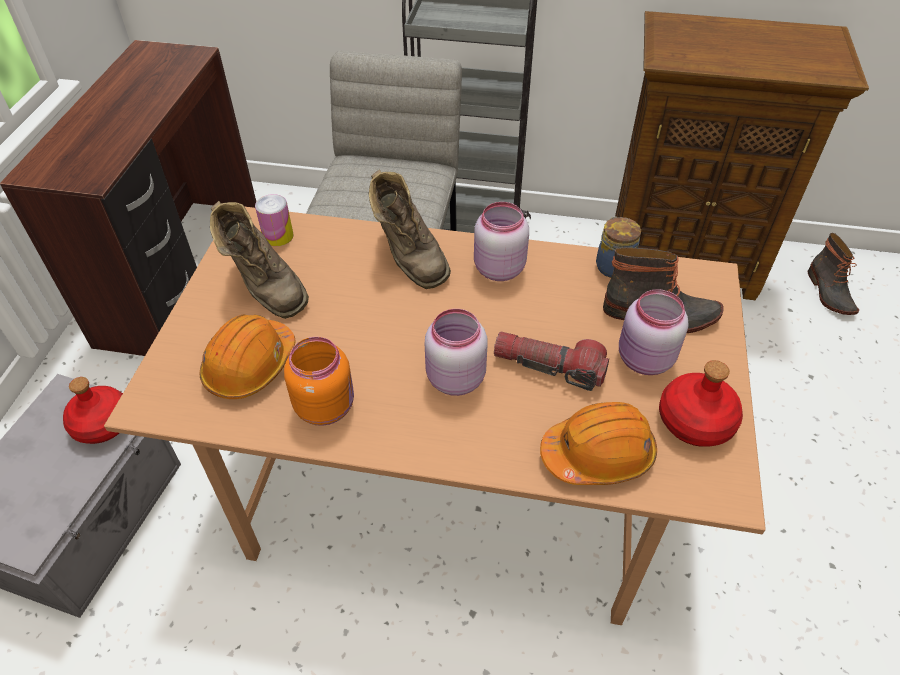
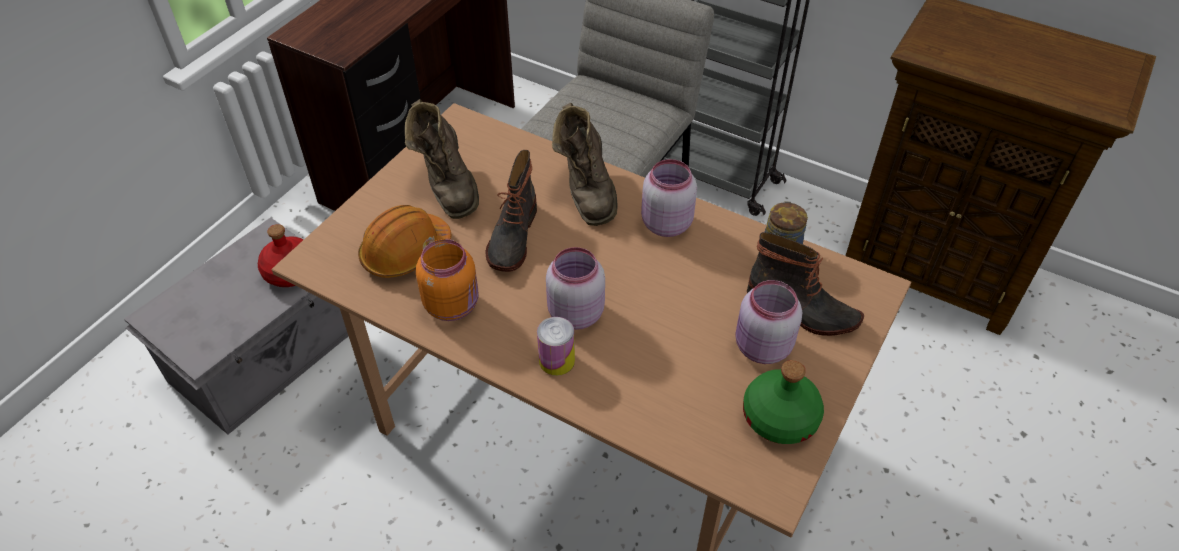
camera: 20 degrees right, 0 degrees up
(278, 236) = (479, 141): can -> can (556, 360)
(549, 367) = (666, 328): flashlight -> none
(598, 454) = (671, 418): orange hard hat -> none
(696, 421) = (780, 417): red bottle -> green bottle
(828, 293) = (1093, 351): boot -> boot (512, 237)

